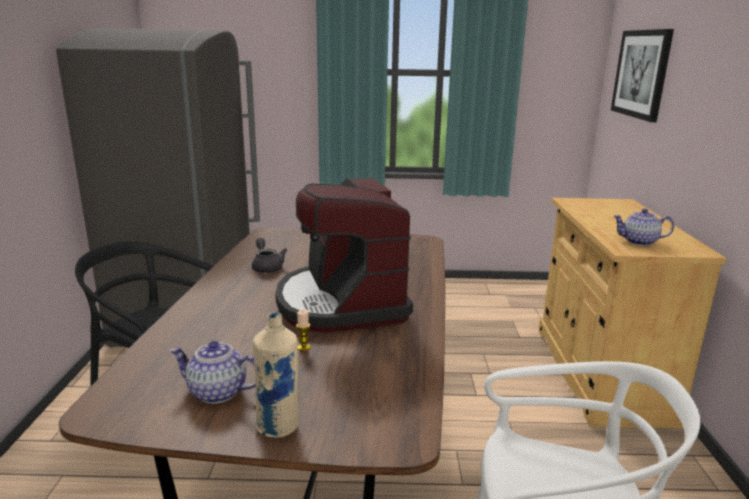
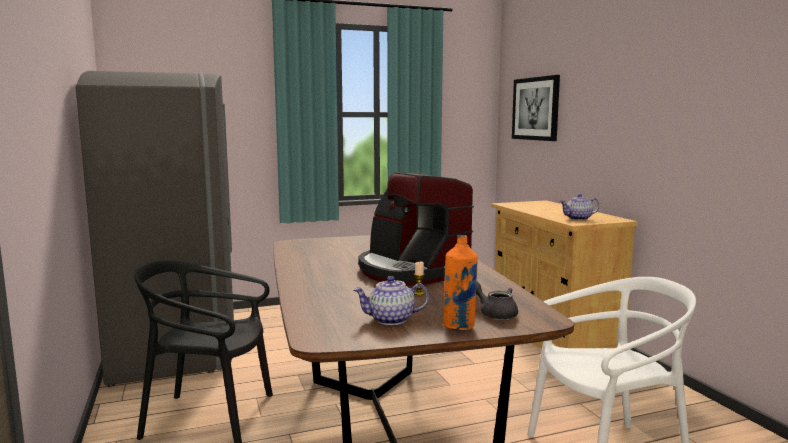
camera: 20 degrees left, 10 degrees down
(267, 267) = (322, 260): grey teapot -> grey teapot (494, 313)
(278, 426) = (459, 327): beige bottle -> orange bottle

